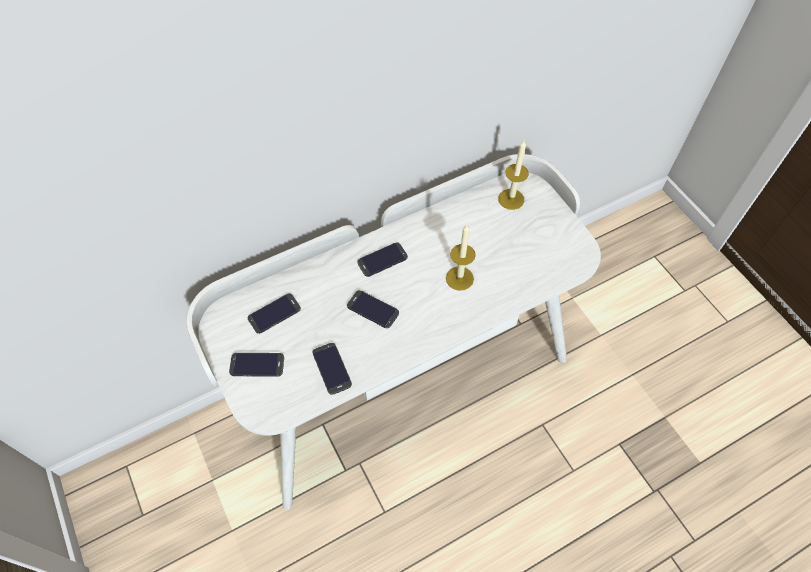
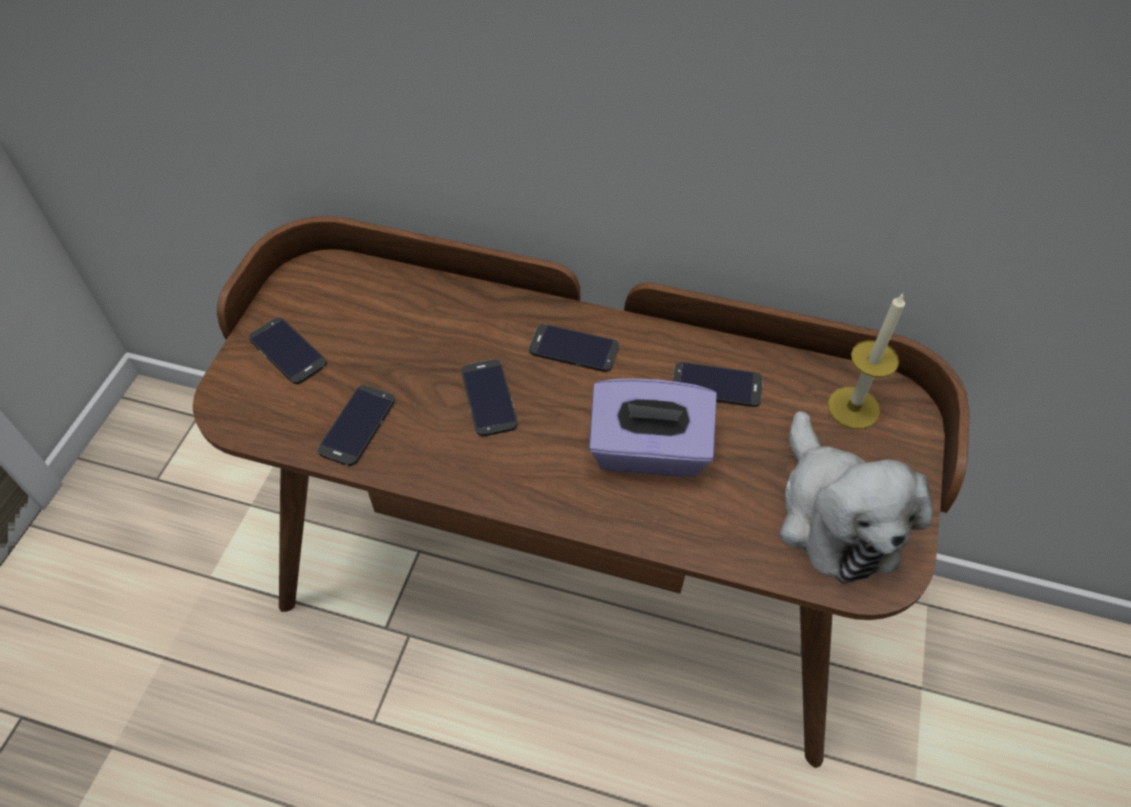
camera: 45 degrees right, 5 degrees down
(274, 313) = (375, 311): phone -> phone (717, 385)
(404, 380) = (566, 587): white desk -> brown desk
(459, 278) = (648, 452): candle -> purple tissue box
(547, 247) = (834, 516): none -> plush toy

